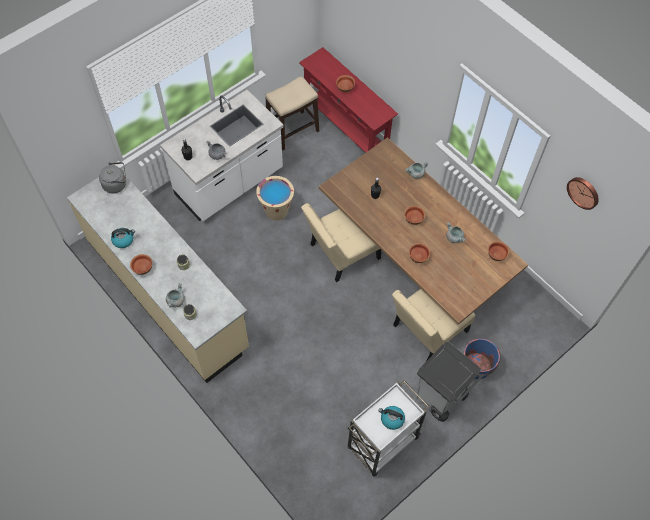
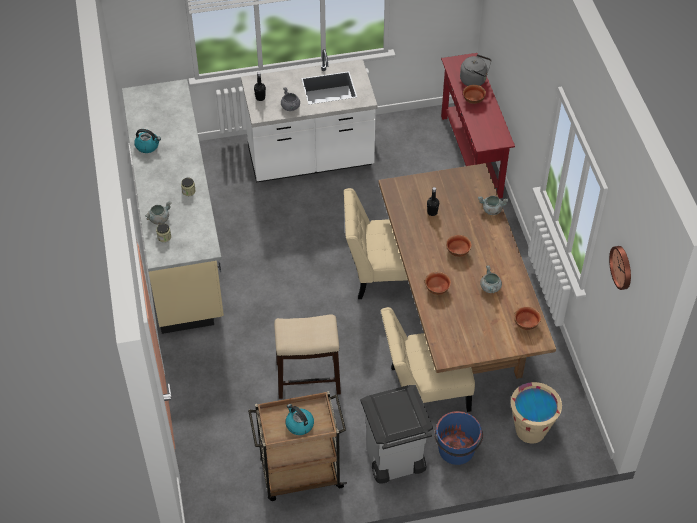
camera: 30 degrees right, 10 degrees down
(116, 184) = (175, 95): grey kettle -> grey kettle (475, 80)
(143, 269) = (148, 178): bowl -> none
(276, 211) = (341, 205): beige bucket -> beige bucket (530, 430)
(292, 130) = (411, 135): stool -> stool (307, 378)
(382, 444) = (300, 475): white cart -> brown cart

